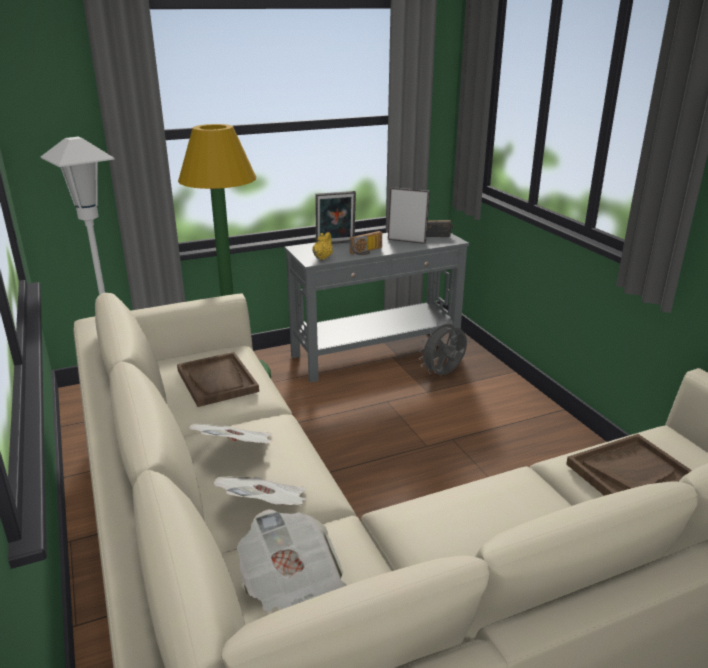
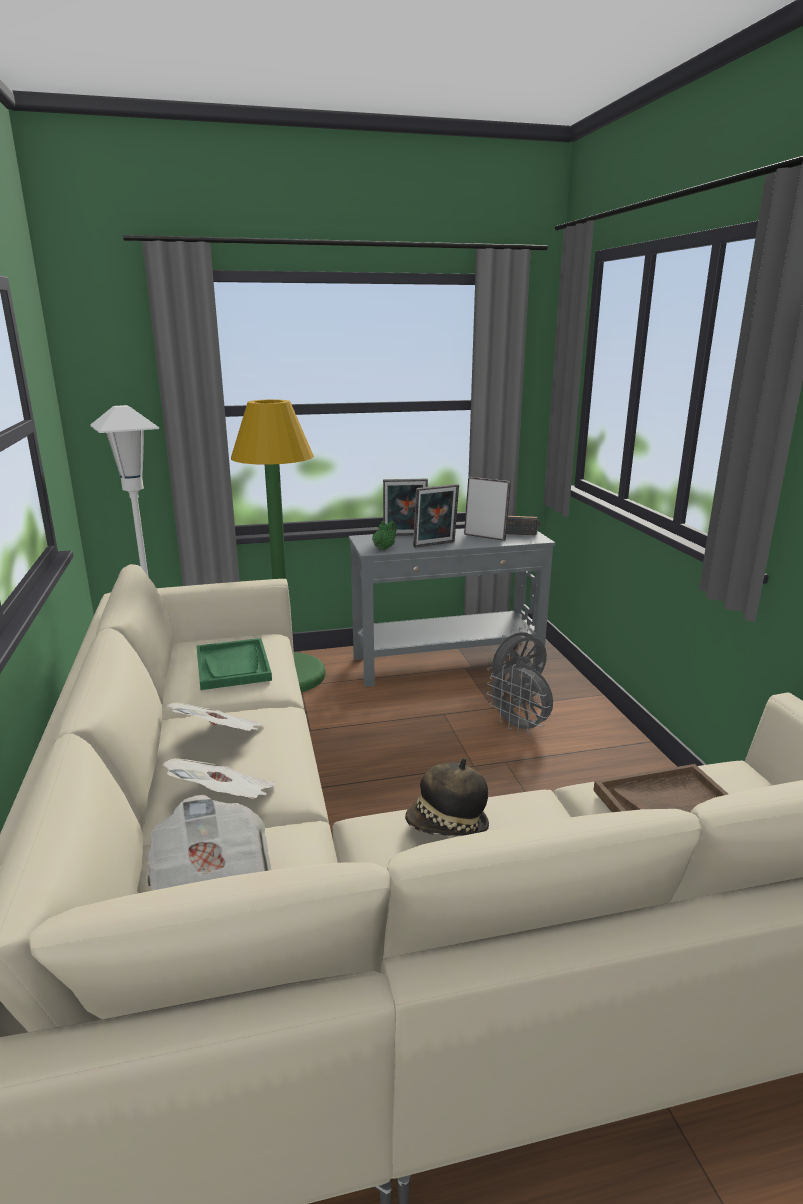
camera: 10 degrees right, 5 degrees down
(217, 381) = (233, 666): brown tray -> green tray
(323, 257) = (384, 548): yellow teapot -> green teapot
(367, 251) = (435, 545): radio -> picture frame
(455, 407) = (520, 727): none -> grey fan
(463, 508) = (447, 826): none -> hat

